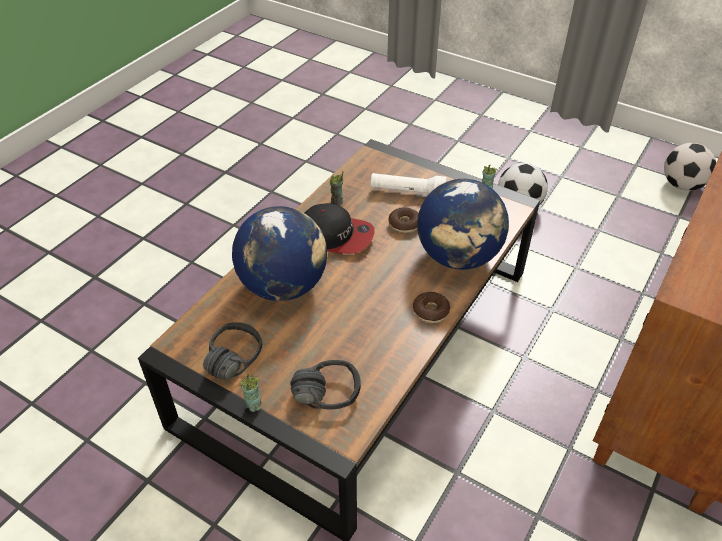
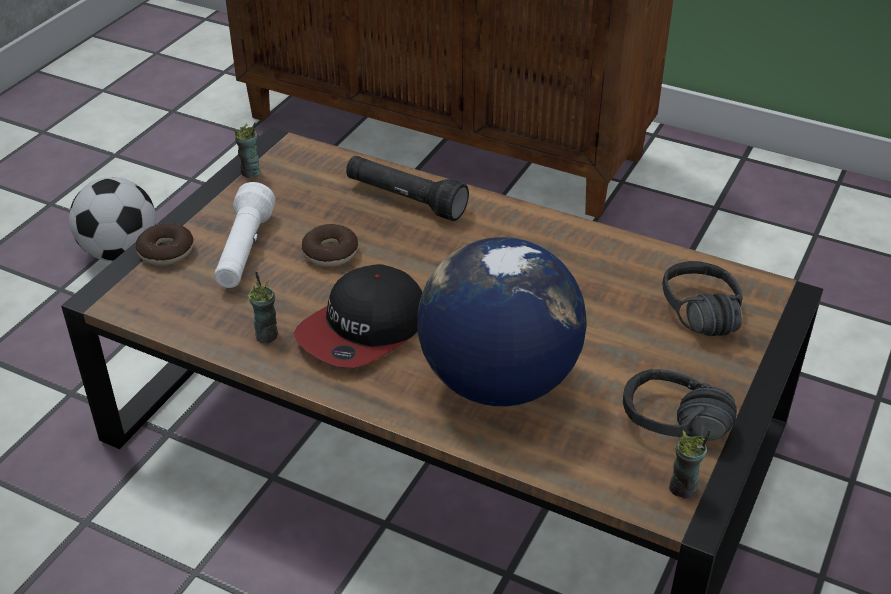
camera: 95 degrees left, 5 degrees down
(253, 405) = (752, 385): cup -> cup (683, 489)
(335, 236) = (364, 329): cap -> cap turned 150 degrees counterclockwise
(430, 311) = (523, 224): donut -> donut (166, 252)
(458, 257) = (405, 199): globe -> black flashlight
(682, 185) = (103, 100): football -> none

